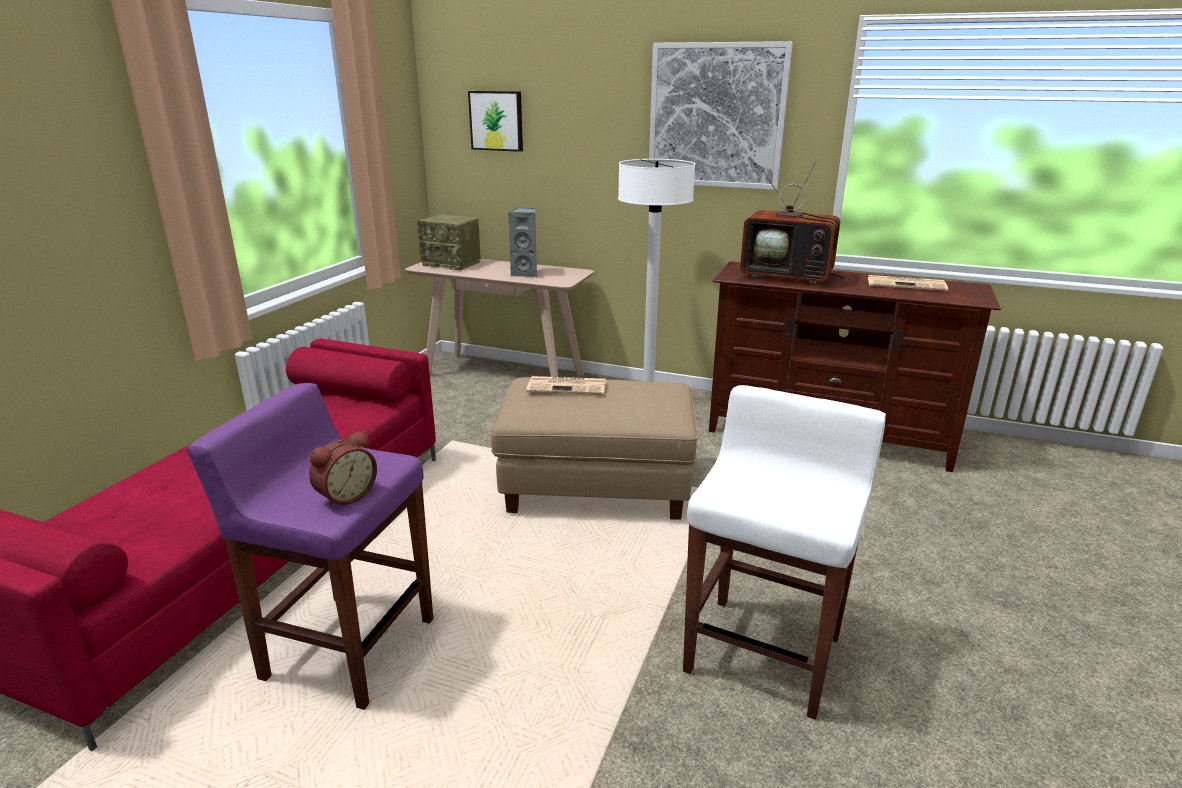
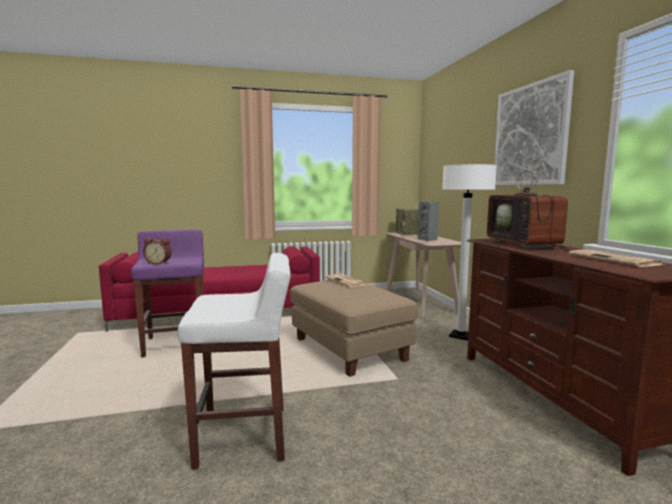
camera: 55 degrees right, 15 degrees down
(497, 121) = (441, 156): picture -> none

